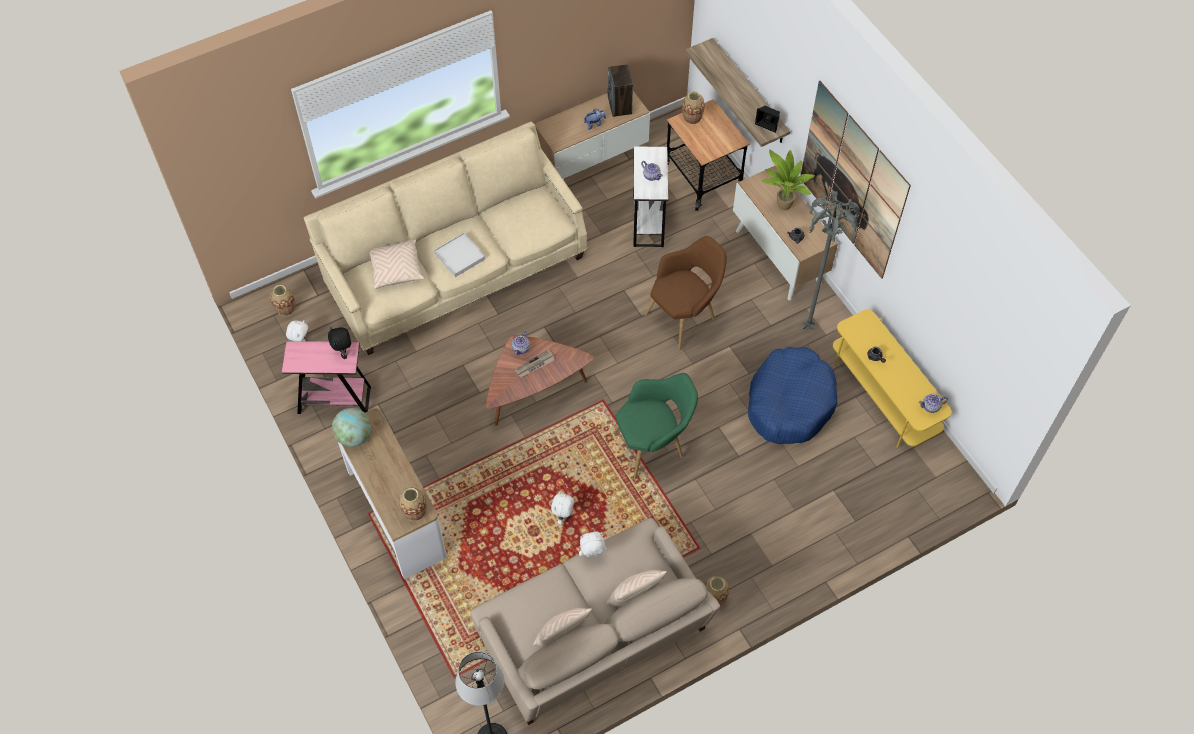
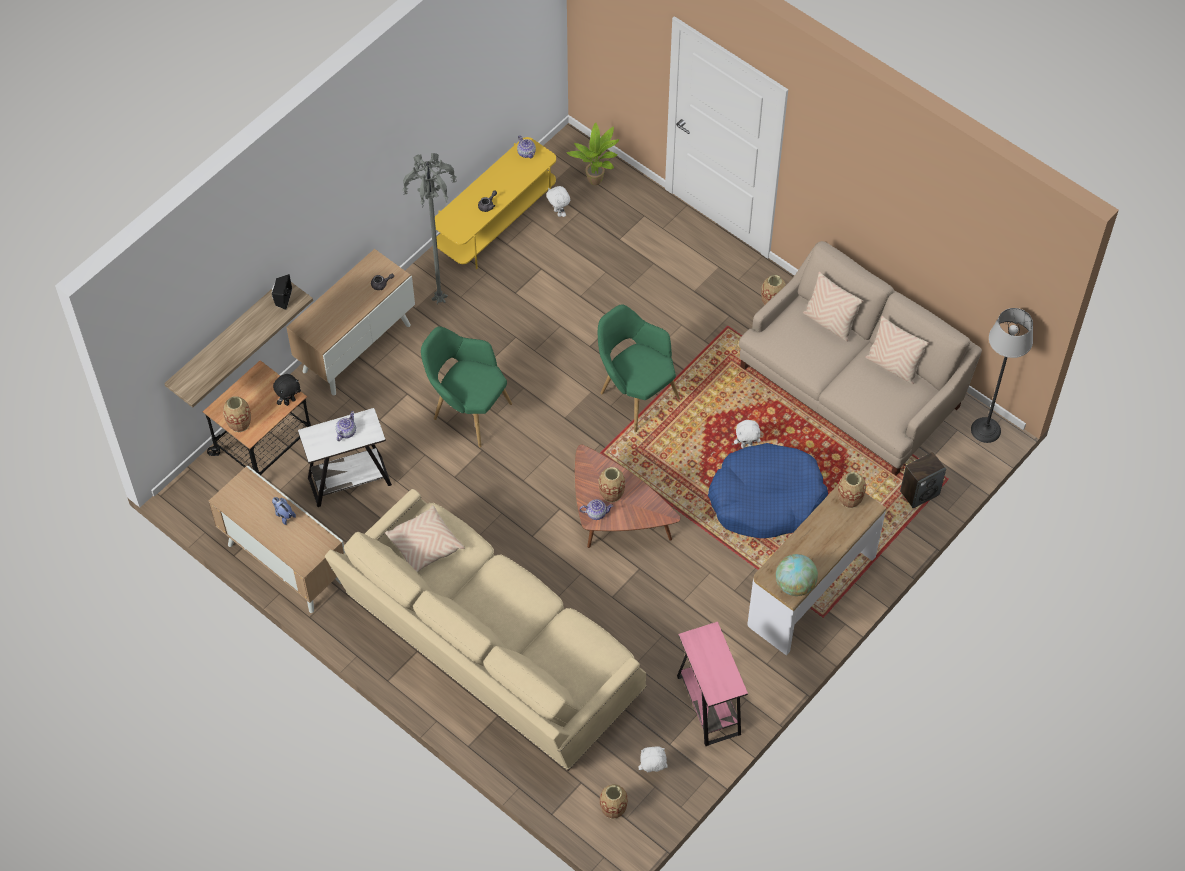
camera: 110 degrees left, 0 degrees up
(344, 353) = (698, 642): black plush toy -> black plush toy (289, 401)
(396, 269) = (556, 654): beige pillow -> beige pillow (424, 545)
(459, 256) = (514, 596): white tray -> none
(535, 365) = (611, 493): newspaper -> vase
(592, 555) = (804, 369): white plush toy -> white plush toy (558, 212)
(620, 106) = (246, 497): speaker -> speaker (919, 492)
(685, 316) = (467, 410): brown armchair -> green armchair
(782, 207) = (343, 306): potted plant -> potted plant (597, 182)
(790, 402) = (536, 295): blue dog bed -> blue dog bed (766, 499)
(852, 181) = (360, 187): picture -> none

